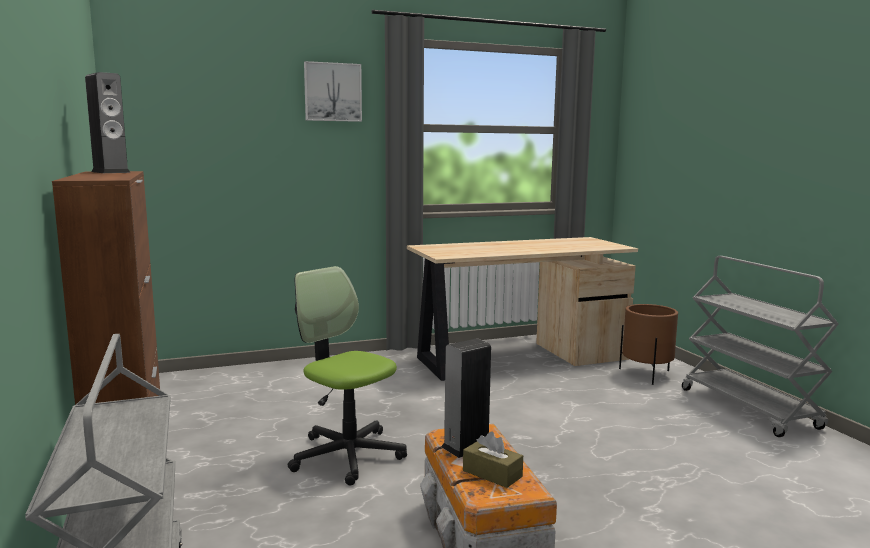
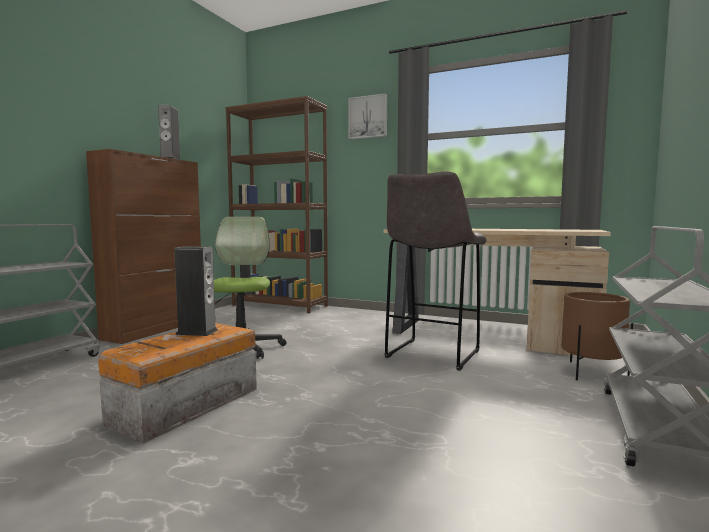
camera: 45 degrees right, 5 degrees down
(208, 378) = (280, 305): none -> brown bookcase
(492, 474) = (159, 344): brown tissue box -> none
(528, 395) = (431, 354): none -> grey stool

